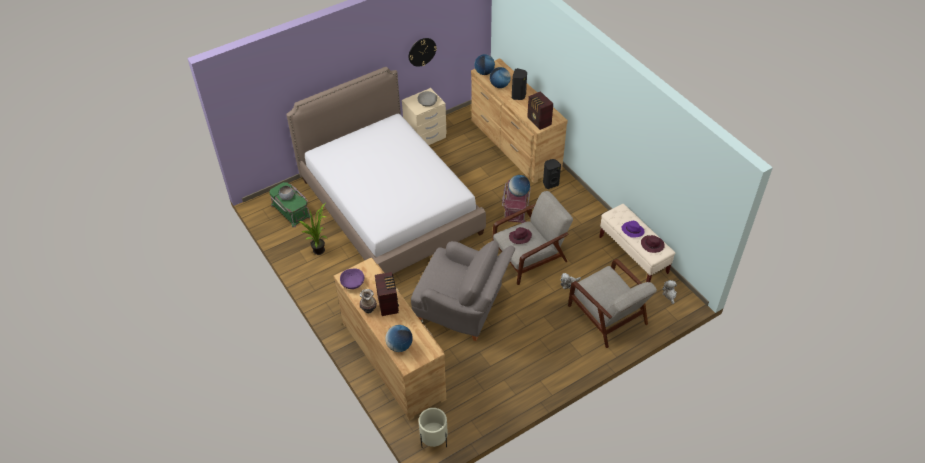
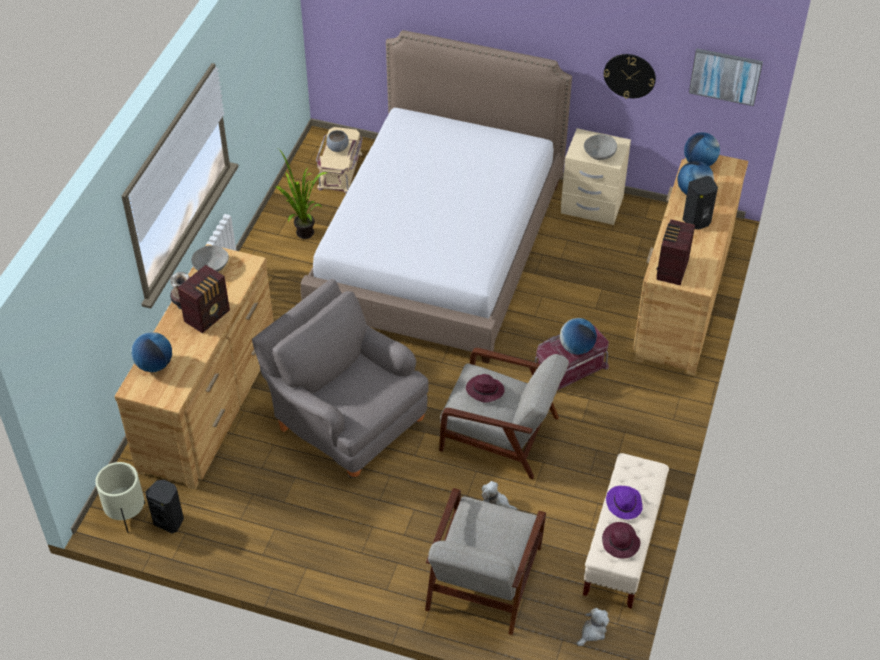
camera: 50 degrees right, 0 degrees up
(291, 210) = (341, 171): green storage box -> beige storage box
(352, 283) = (211, 266): purple bowl -> grey bowl
(463, 309) = (345, 420): grey armchair -> grey armchair turned 150 degrees clockwise
(469, 22) = (725, 76): none -> picture
(550, 183) = (654, 378): black speaker -> black speaker (169, 521)

